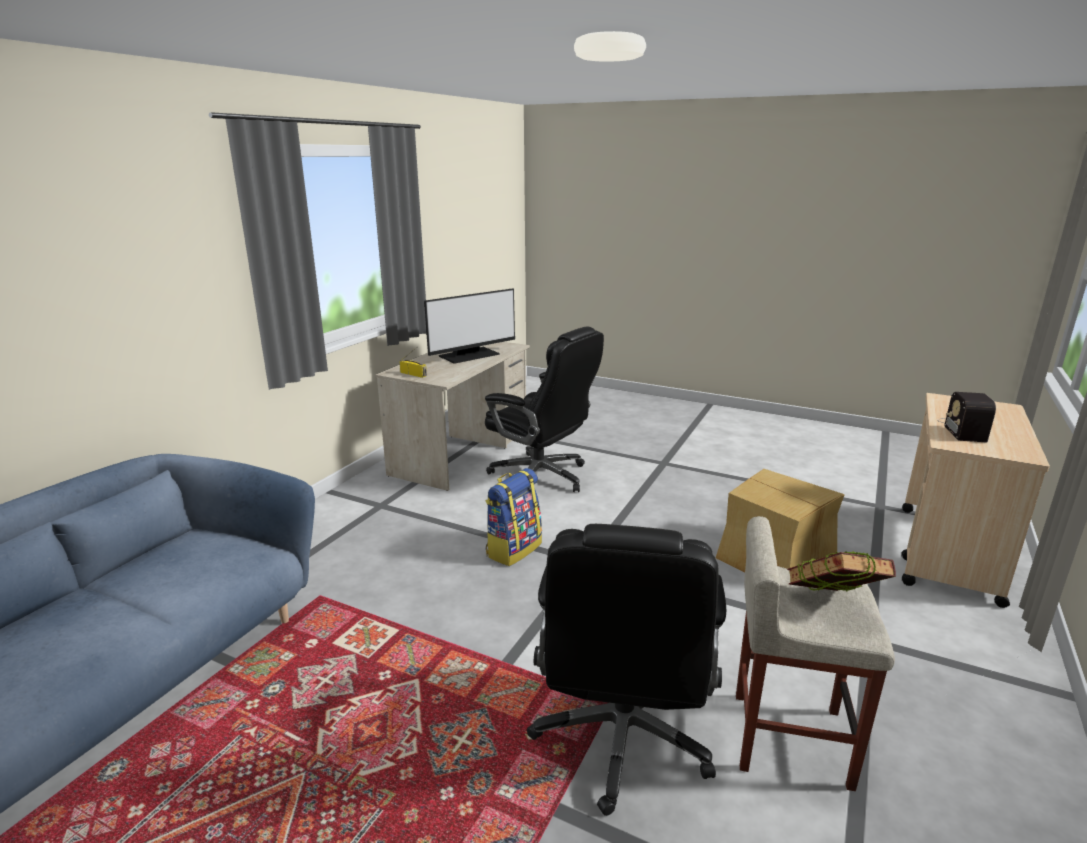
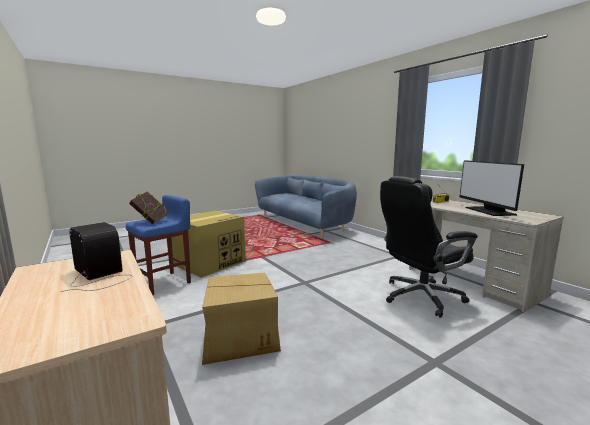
camera: 120 degrees right, 10 degrees down
(513, 549) = (332, 271): backpack -> none
(622, 738) = (210, 263): black office chair -> cardboard box
(788, 738) = (163, 283): beige stool -> blue stool

